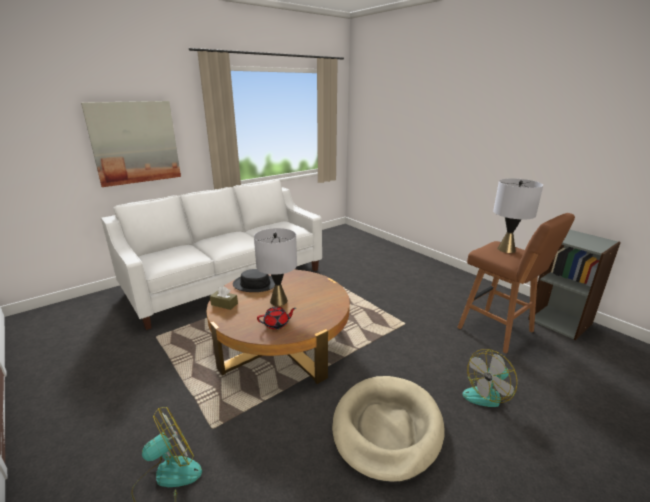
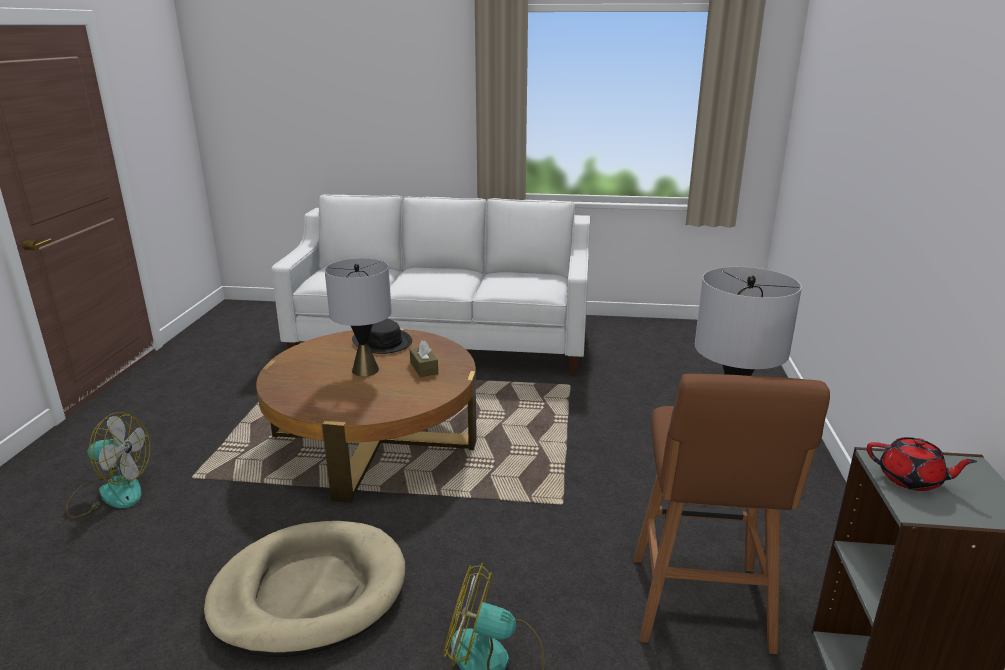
camera: 45 degrees right, 0 degrees up
(135, 142) = (380, 115): picture -> none
(224, 304) = (314, 349): brown tissue box -> brown tissue box (424, 368)
(277, 324) = (314, 392): red teapot -> red teapot (911, 479)

